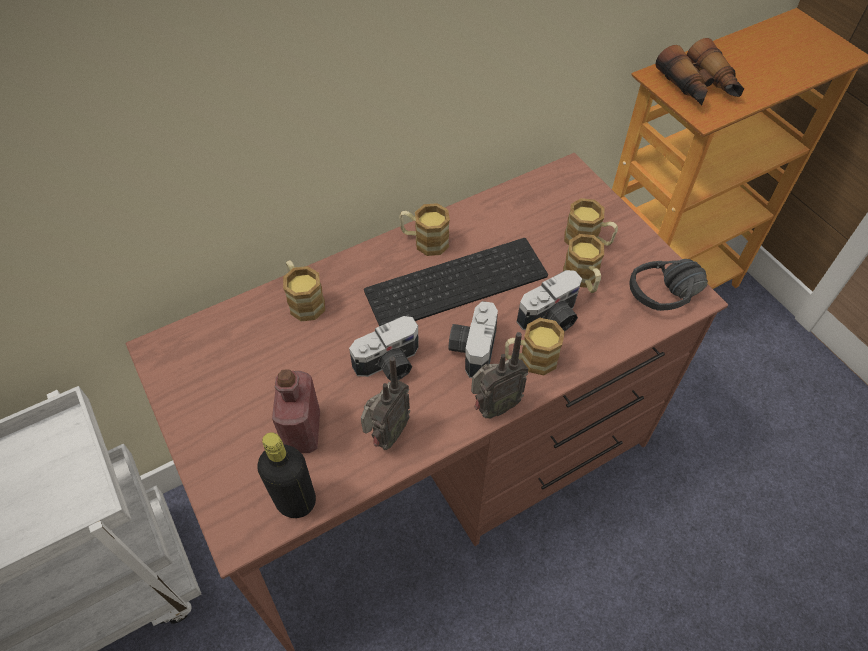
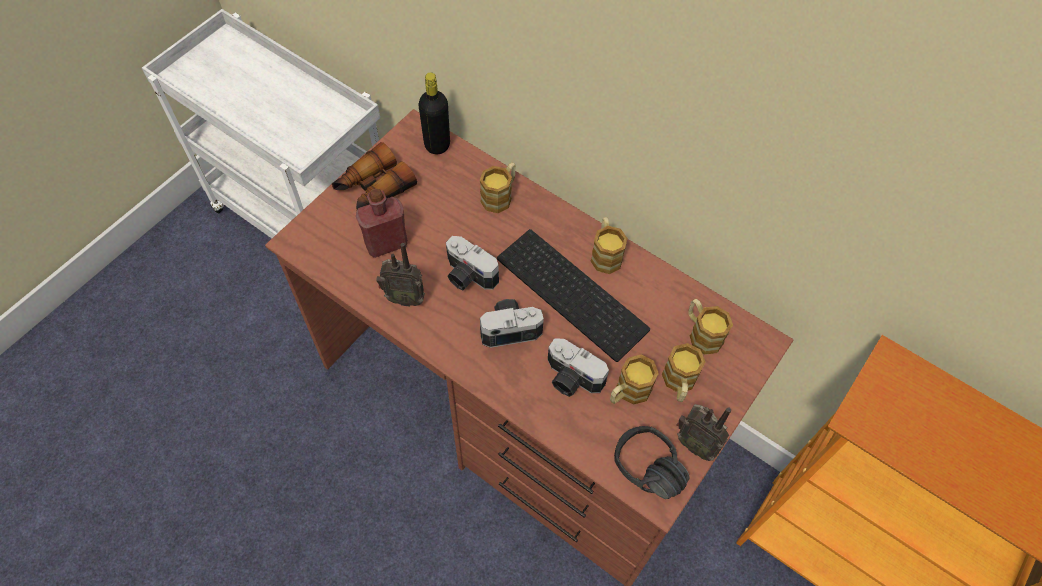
camera: 65 degrees right, 5 degrees up
(296, 501) = (331, 263): black bottle -> black bottle (437, 144)
(493, 407) = (460, 362): radio -> radio (695, 443)
(530, 359) = (519, 375): mug -> mug (701, 333)
(698, 87) = (903, 405): binoculars -> binoculars (373, 189)

